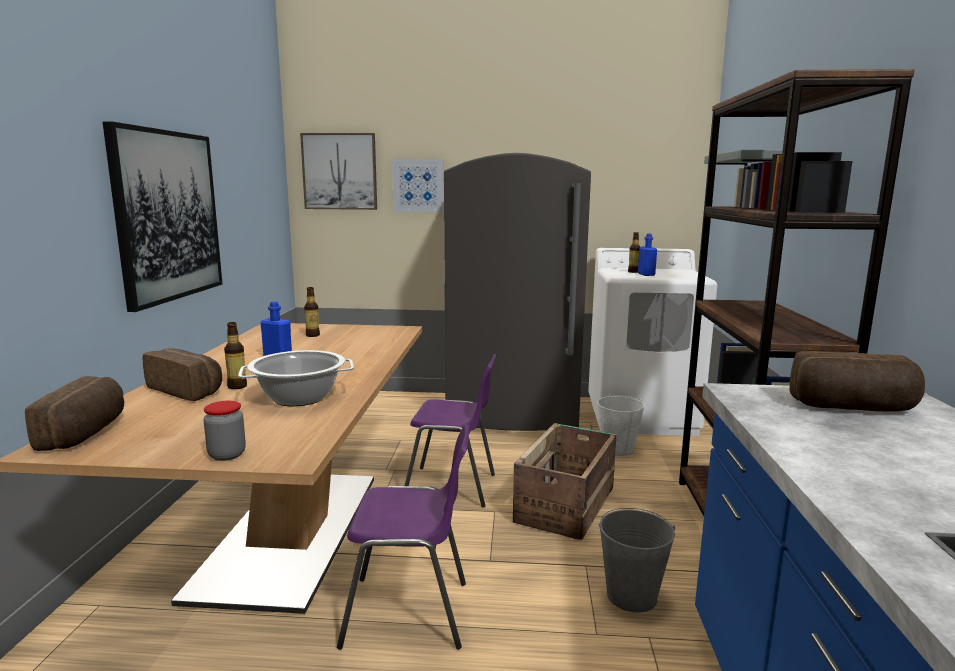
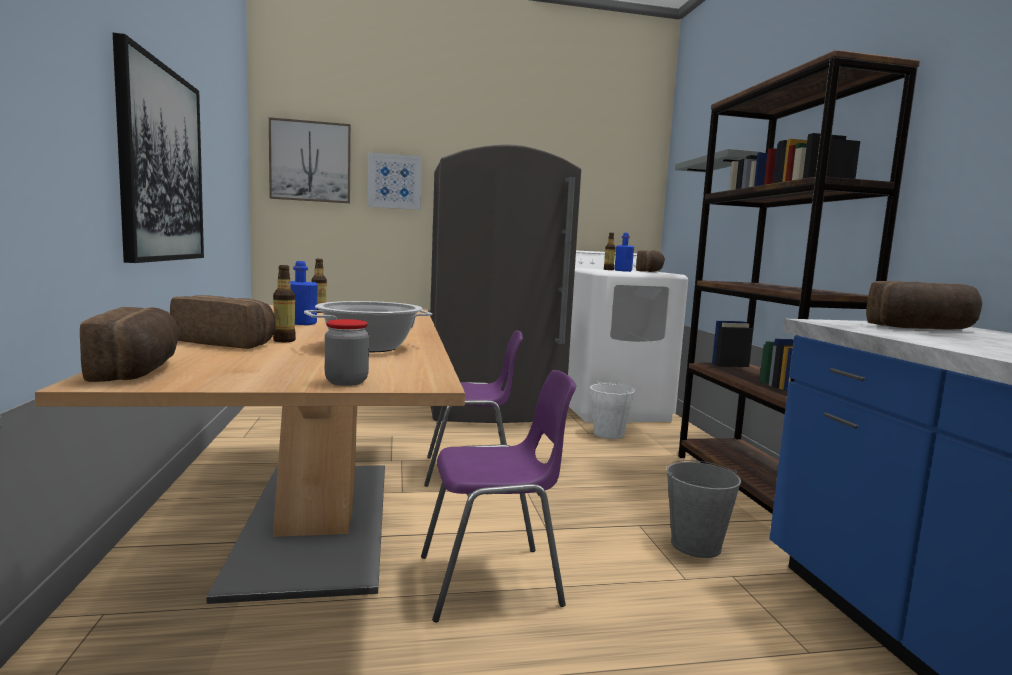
camera: 15 degrees left, 5 degrees down
(567, 504) = (590, 478): crate -> none
(683, 272) = (651, 271): none -> bread

